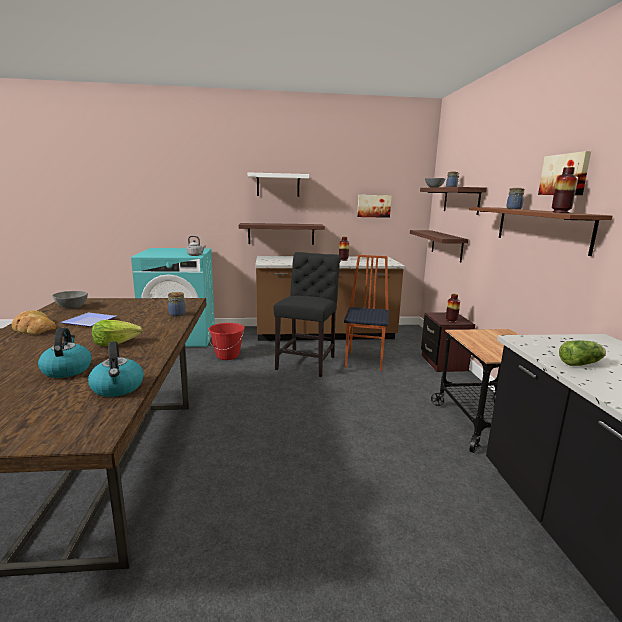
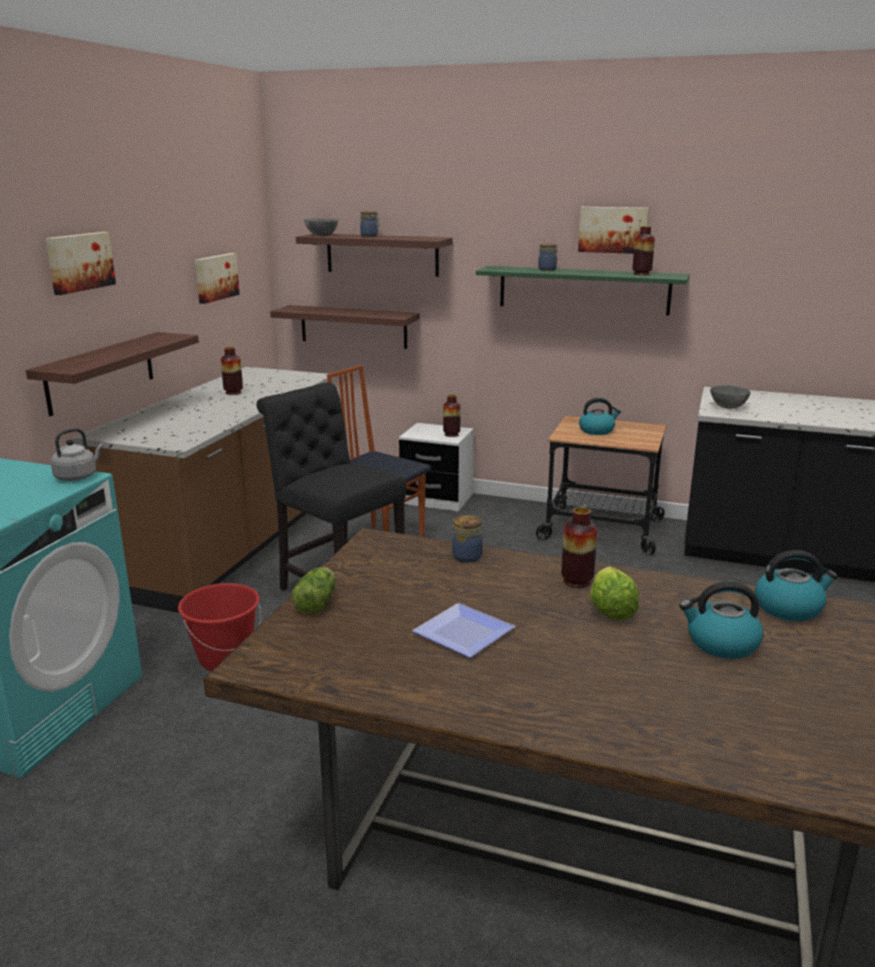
camera: 65 degrees left, 5 degrees up
(33, 328) = (476, 690): bread -> none
(71, 307) = (327, 657): grey bowl -> grey bowl (727, 407)
(151, 335) = (577, 581): none -> vase
(278, 185) = (79, 262): white shelf -> picture
(443, 363) = (437, 499): brown nightstand -> white nightstand
(493, 340) = (597, 430): none -> kettle
(540, 228) = (583, 290): brown shelf -> green shelf
(582, 363) = (779, 412): lettuce -> lettuce (317, 602)

